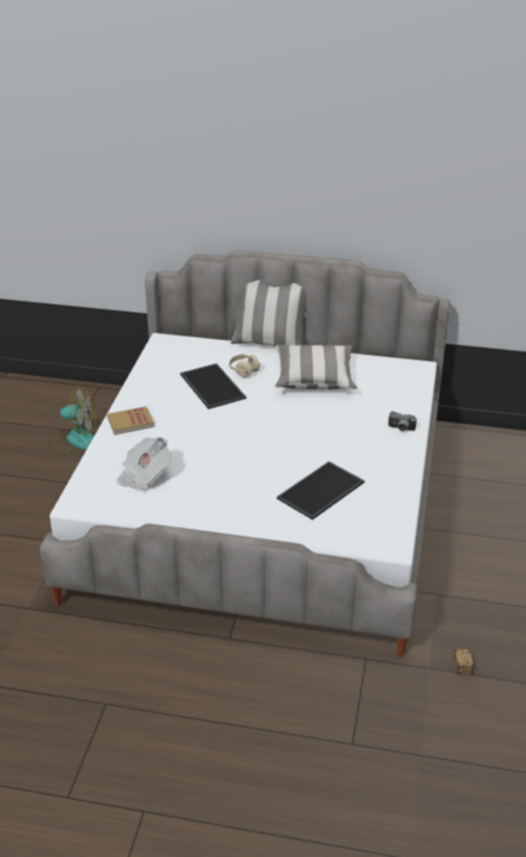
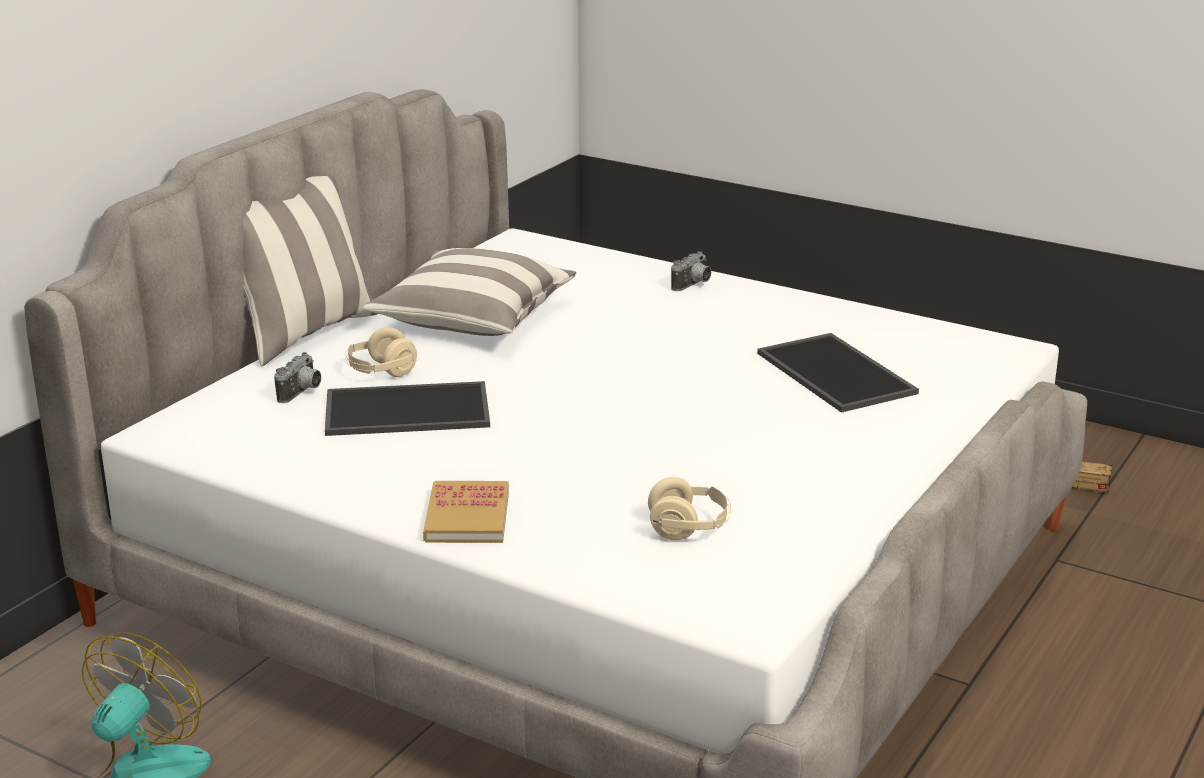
camera: 70 degrees left, 10 degrees down
(144, 475) = (689, 528): newspaper -> beige headphones
(214, 359) = (302, 393): none -> camera

